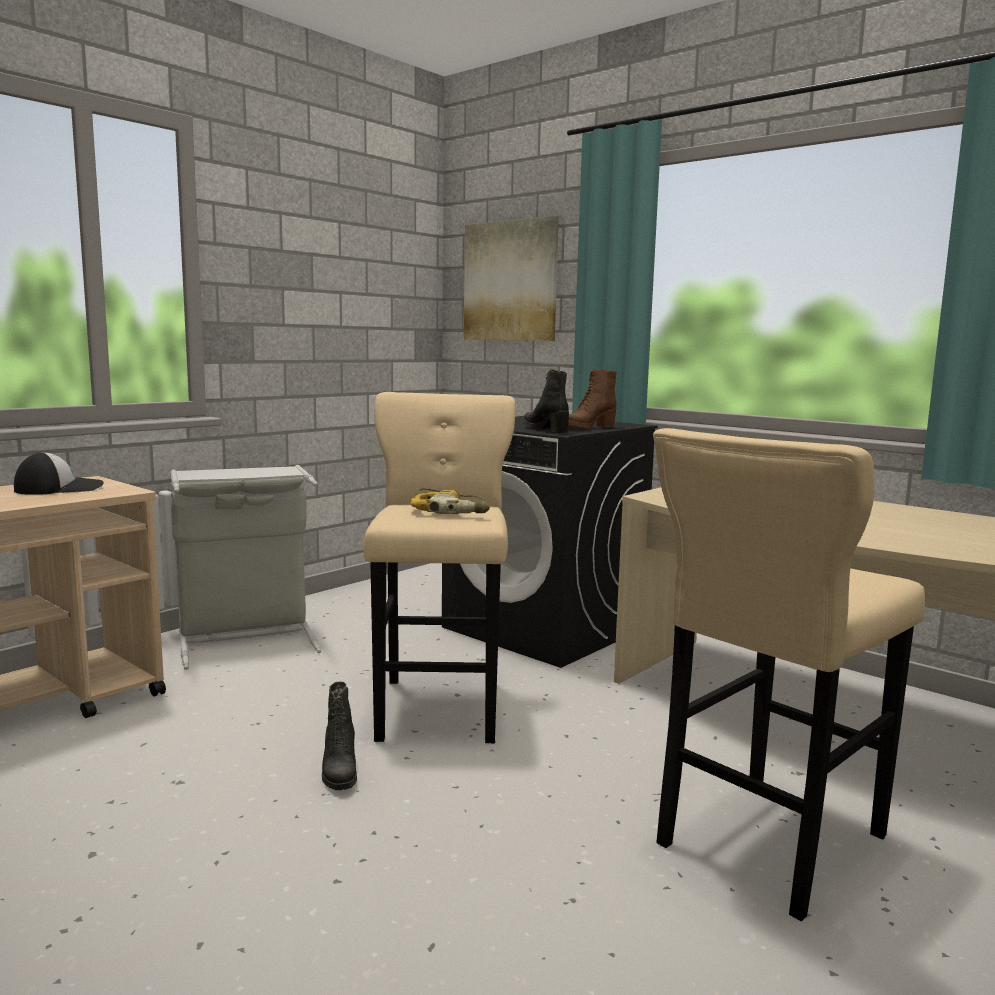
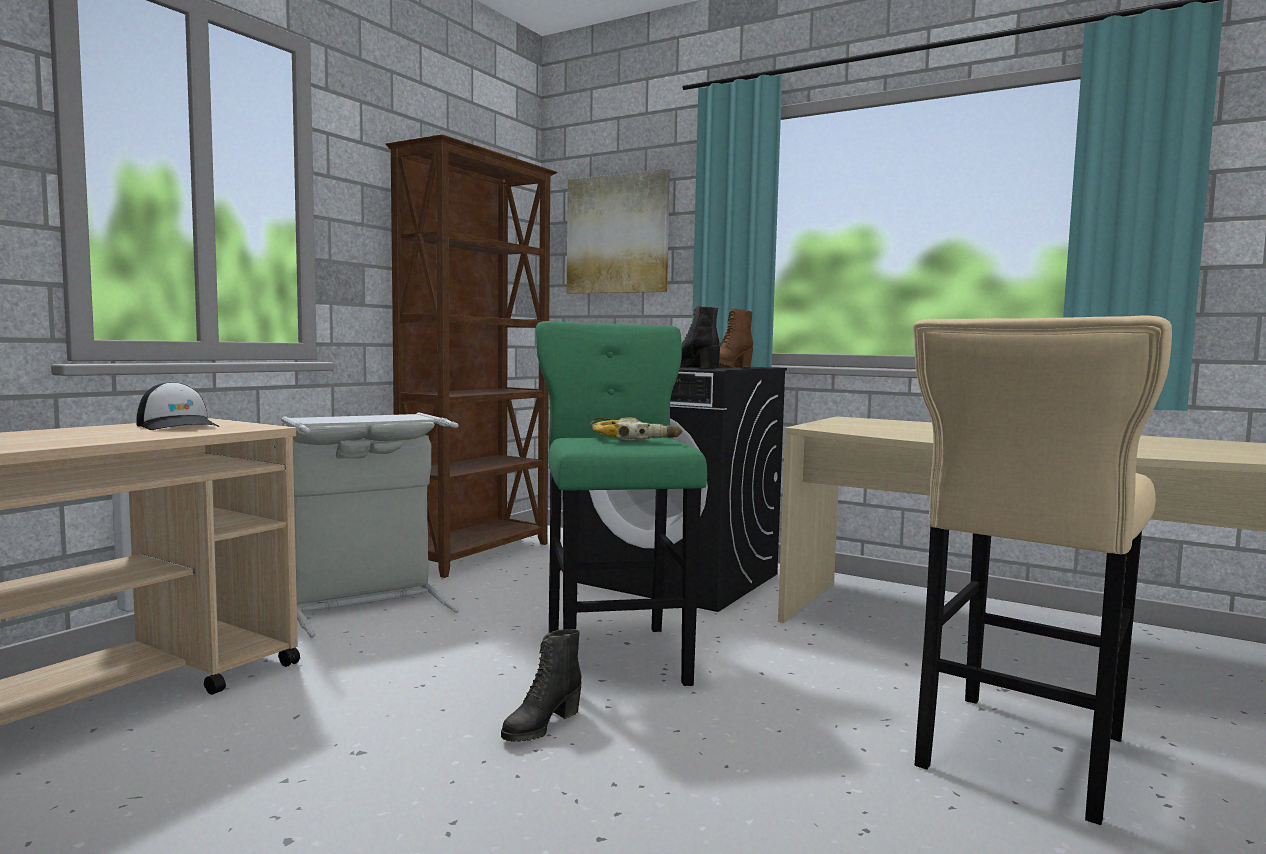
camera: 10 degrees left, 5 degrees down
(60, 488) = (178, 426): cap -> cap turned 90 degrees clockwise
(338, 771) = (541, 726): black boot -> black boot turned 60 degrees clockwise
(367, 592) = (478, 554): none -> brown bookcase
(440, 706) = (615, 654): beige stool -> green stool

